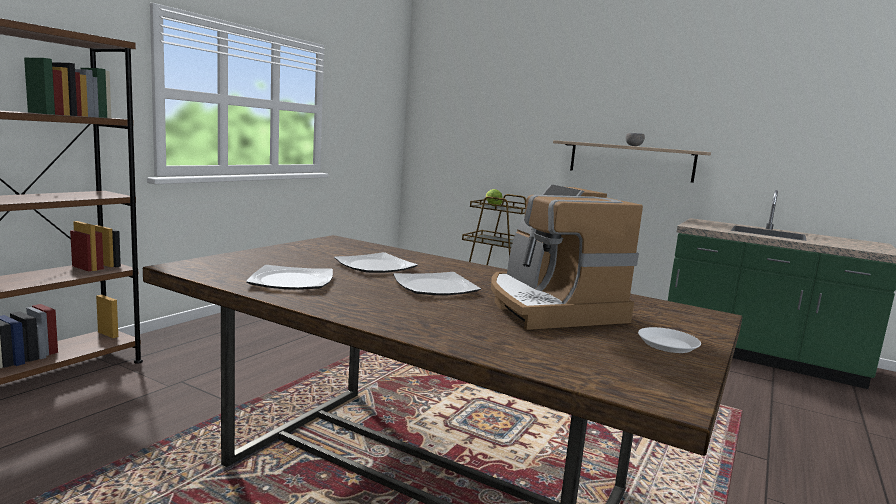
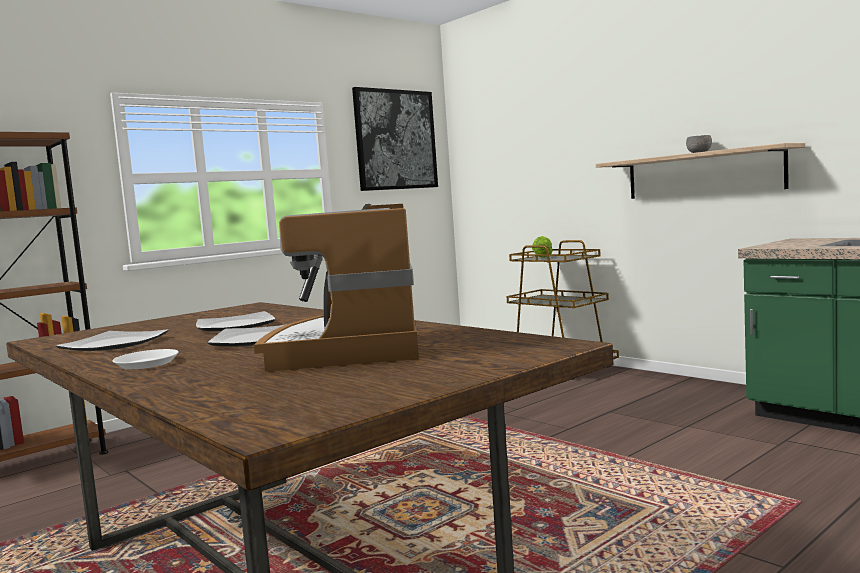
camera: 20 degrees right, 5 degrees down
(372, 87) = (395, 140): none -> picture
(668, 345) = (411, 378): white plate -> white plate (147, 364)

